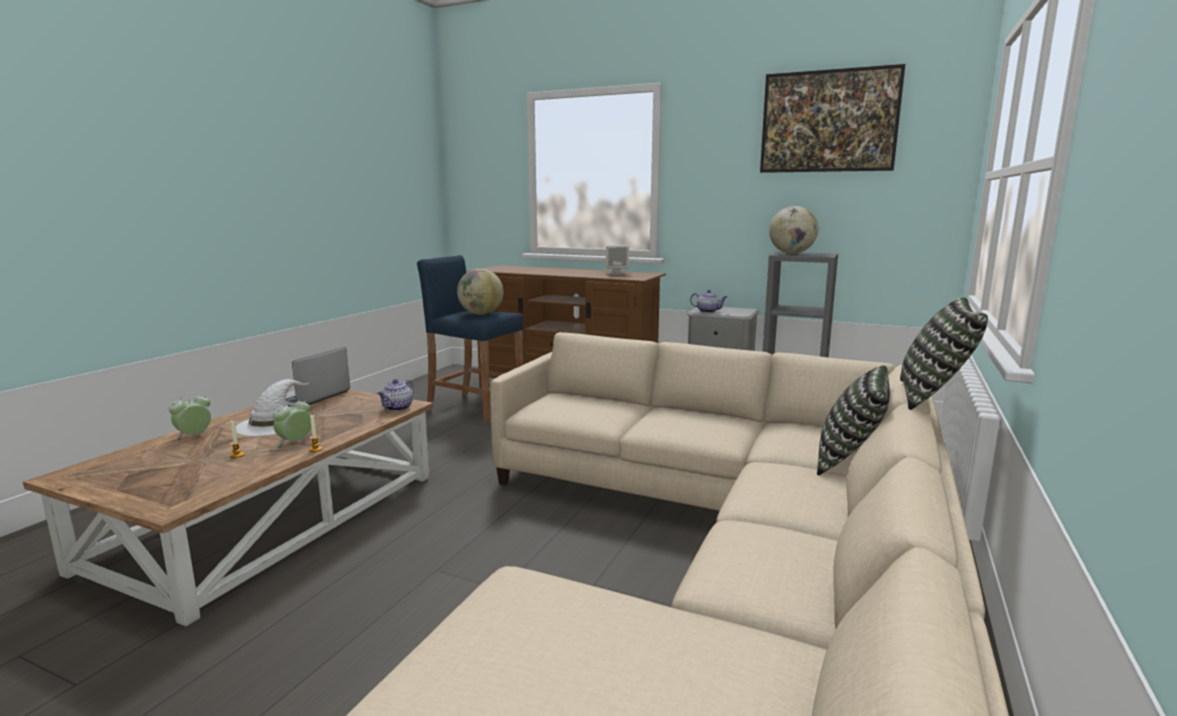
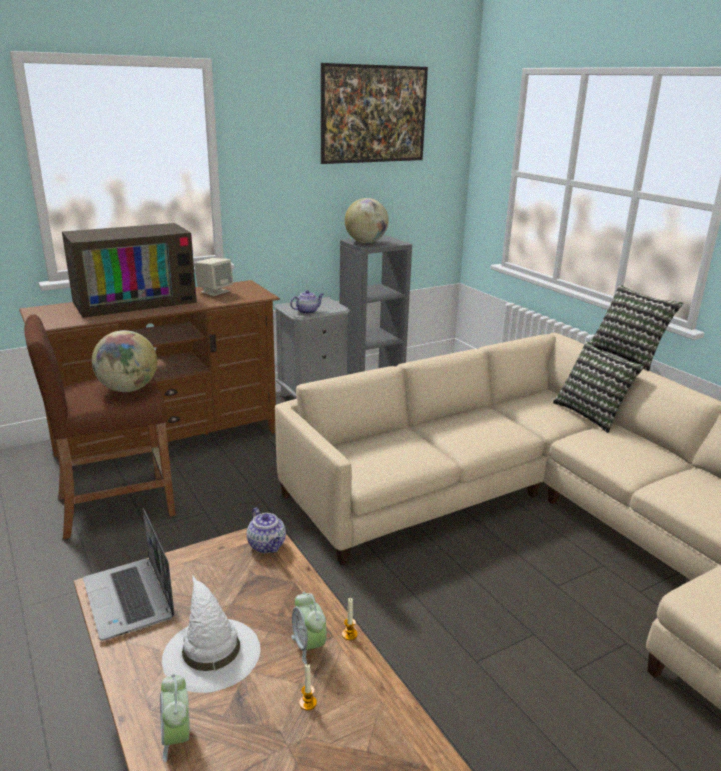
camera: 55 degrees left, 10 degrees up
(475, 407) = (115, 505): blue stool -> brown stool
(558, 270) = (135, 301): none -> television

